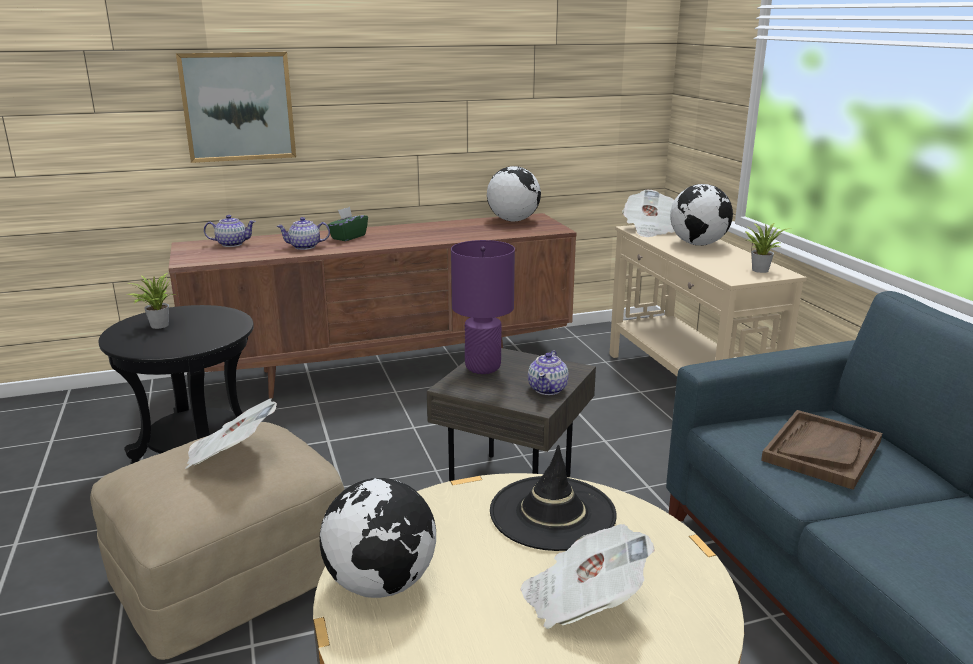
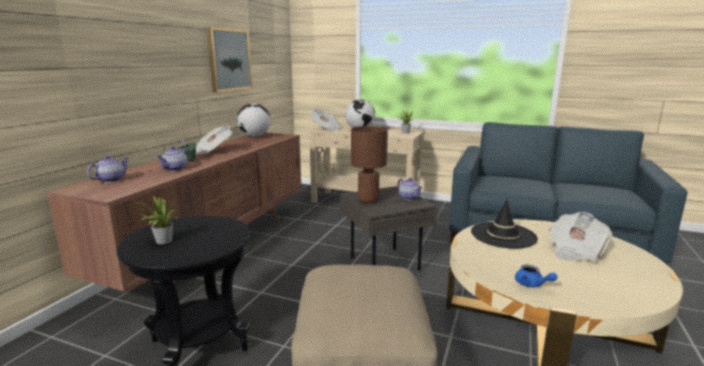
camera: 50 degrees left, 5 degrees down
(231, 455) = (367, 280): newspaper -> newspaper (211, 151)
(238, 106) = (87, 66): picture -> picture (229, 60)
(382, 584) = (532, 284): globe -> blue teapot
(483, 370) = (368, 201): purple table lamp -> brown table lamp
(821, 451) = (516, 183): brown tray -> none

